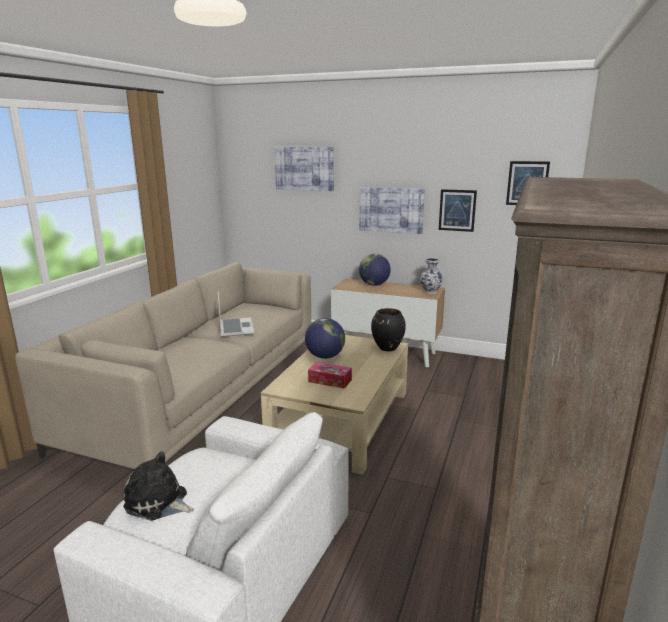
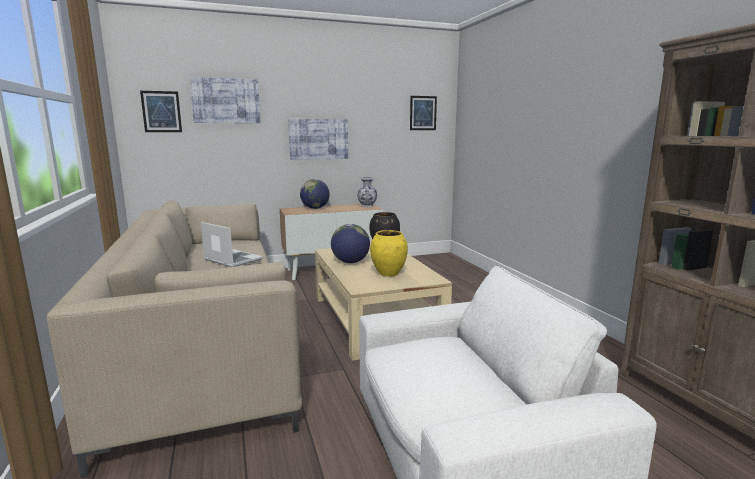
camera: 40 degrees left, 5 degrees down
(158, 502) = (437, 390): plush toy -> none
(330, 381) = (388, 274): tissue box -> yellow vase
(457, 210) = (374, 136): picture -> picture (161, 111)

